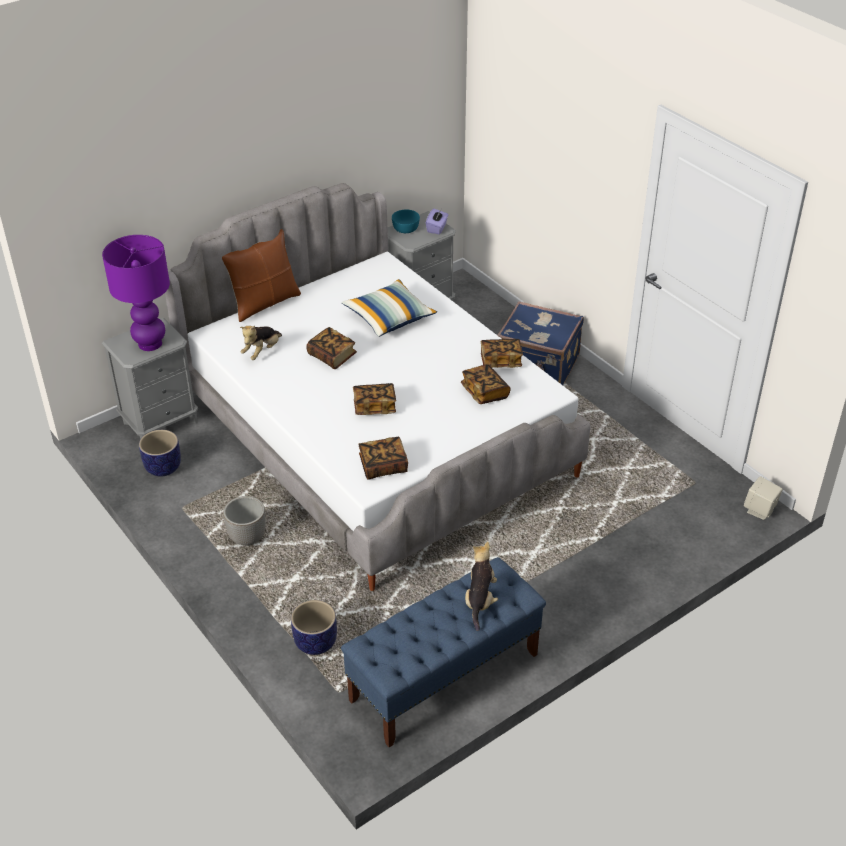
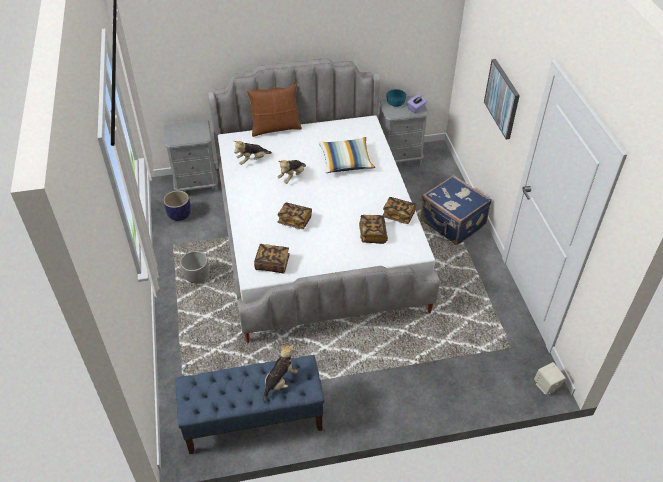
camera: 25 degrees right, 5 degrees up
(150, 343) = (188, 135): purple table lamp -> none
(315, 643) = (191, 363): planter -> none
(332, 356) = (292, 177): book -> plush toy
(575, 177) = (502, 98): none -> picture

